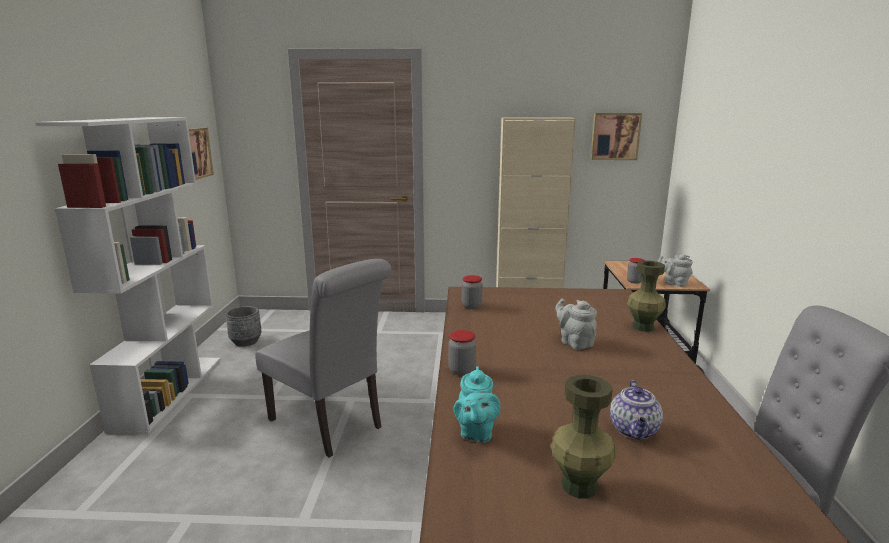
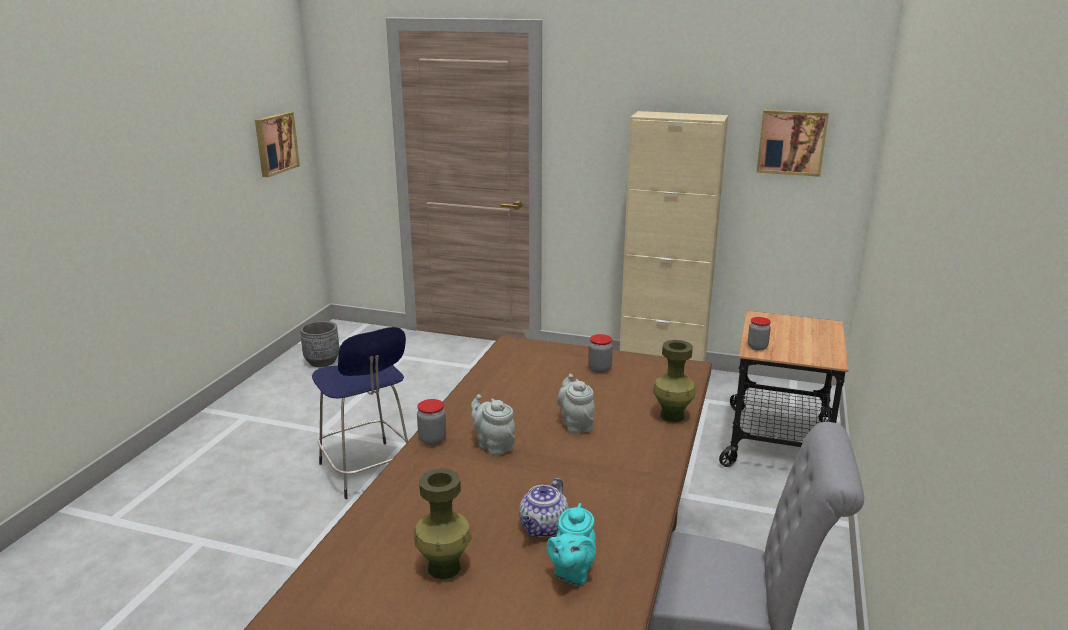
camera: 15 degrees right, 5 degrees up
(169, 391) = (226, 410): white bookcase -> none
(330, 425) = (367, 471): grey chair -> blue stool
(471, 306) = (504, 364): jar -> jar (599, 369)
(475, 433) = (394, 505): turquoise teapot -> turquoise teapot (572, 572)
(674, 283) = (807, 355): grey teapot -> grey teapot (493, 445)

